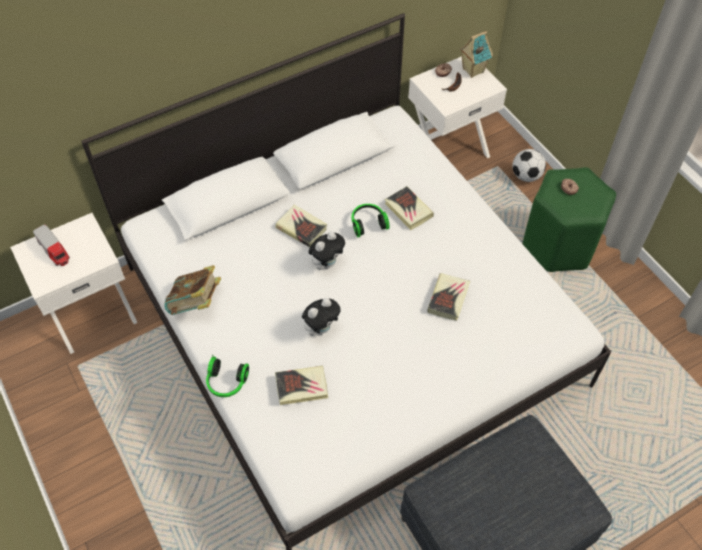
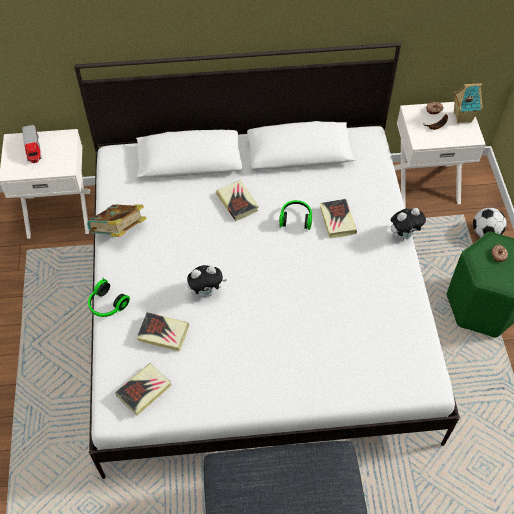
camera: 25 degrees right, 0 degrees up
(327, 263) = (242, 239): plush toy -> plush toy (403, 235)
(448, 298) = (329, 309): book -> book (144, 390)

